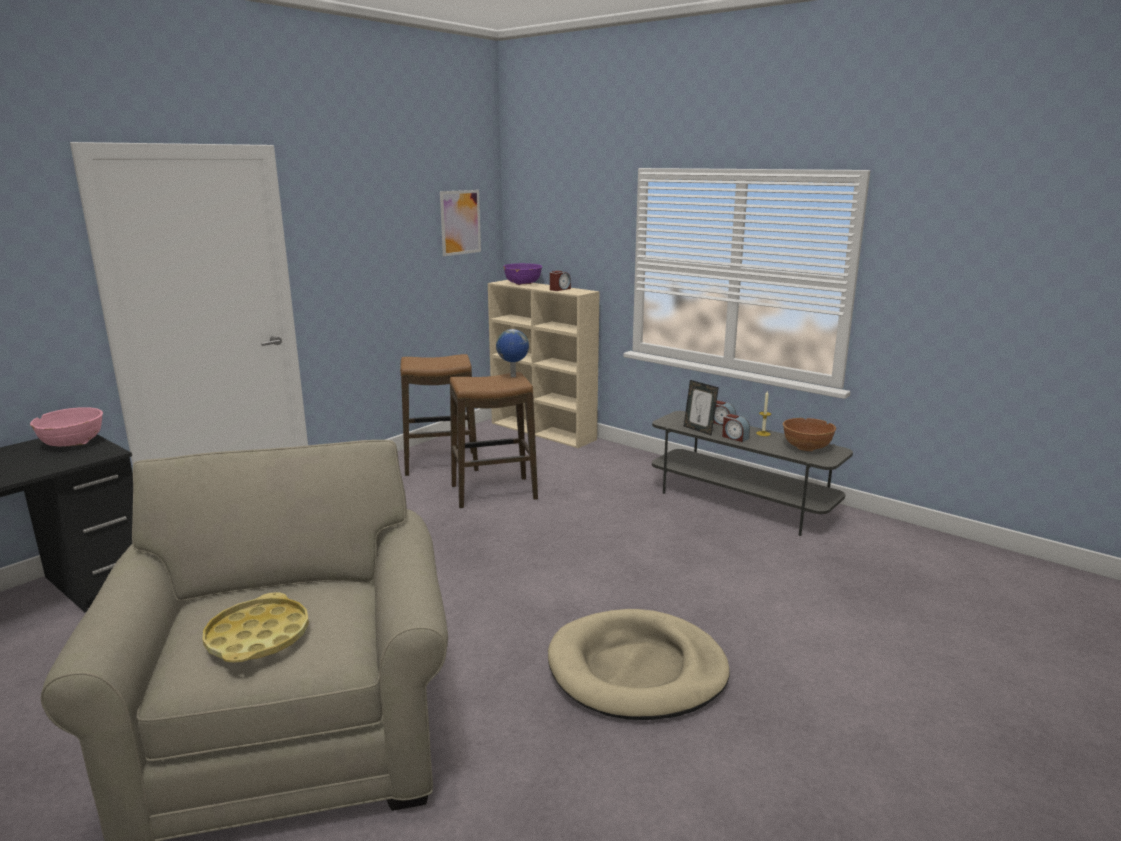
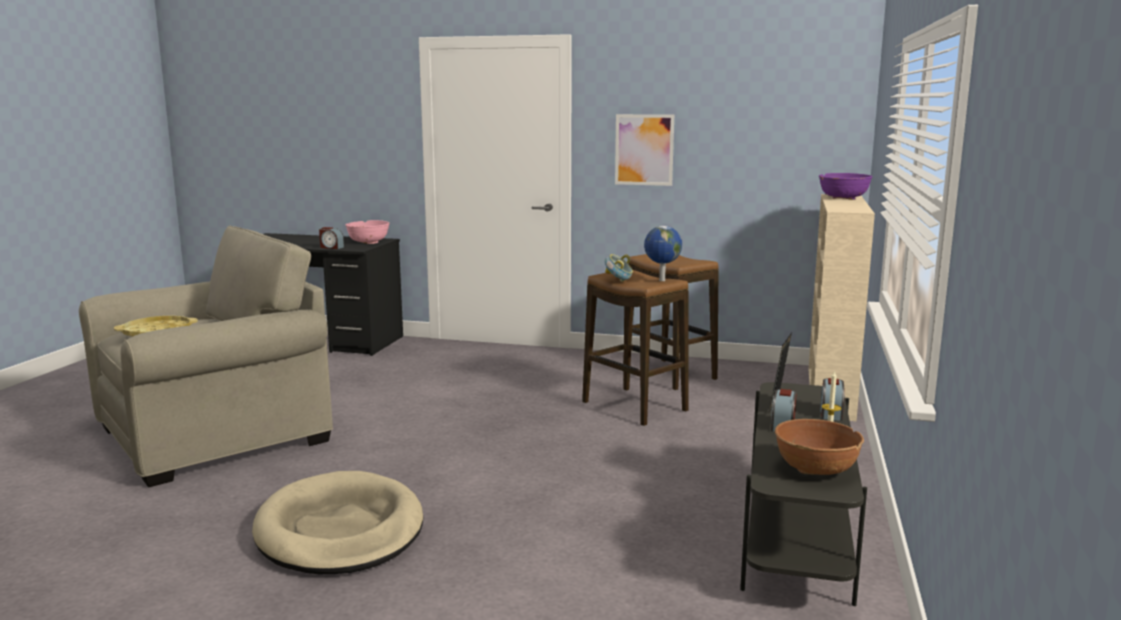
camera: 65 degrees right, 5 degrees down
(460, 222) = (797, 118): picture -> picture (644, 150)
(491, 387) = (618, 281): none -> bowl
(559, 289) = (845, 206): alarm clock -> alarm clock (331, 247)

